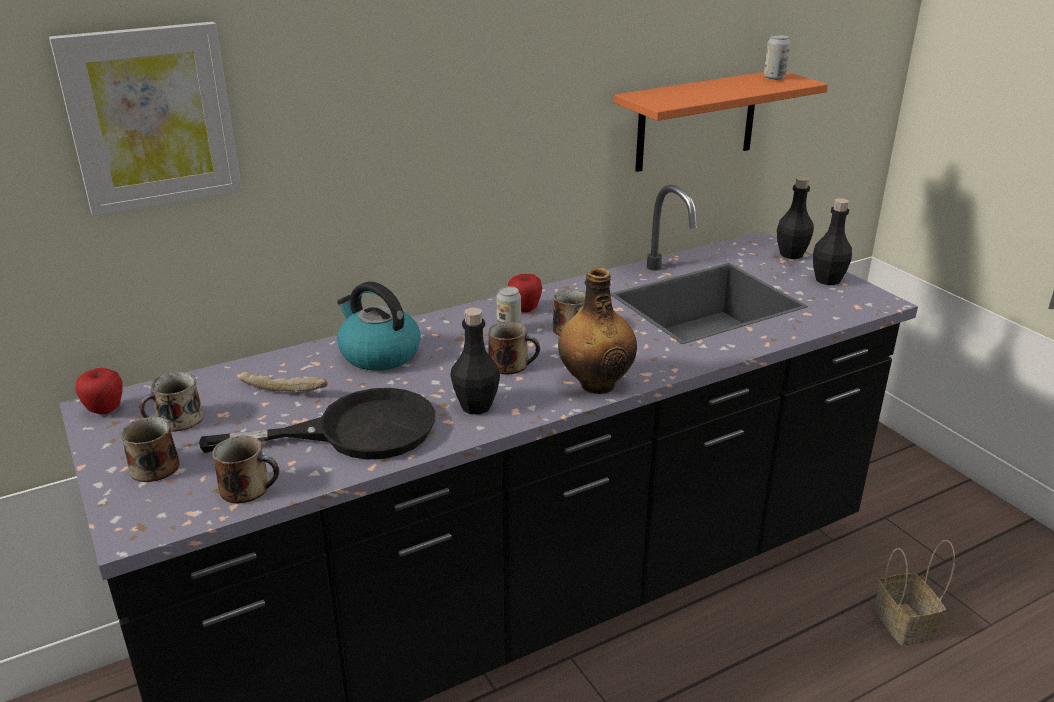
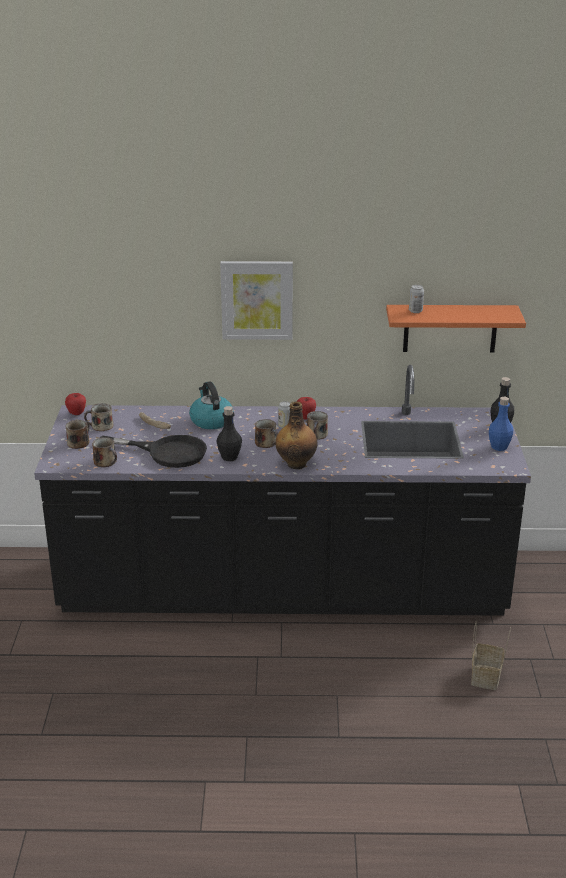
camera: 30 degrees right, 0 degrees up
(151, 117) = (121, 282): picture -> picture (257, 299)
(774, 78) = (500, 311): can -> can (415, 311)
(827, 280) = (499, 447): black bottle -> blue bottle

